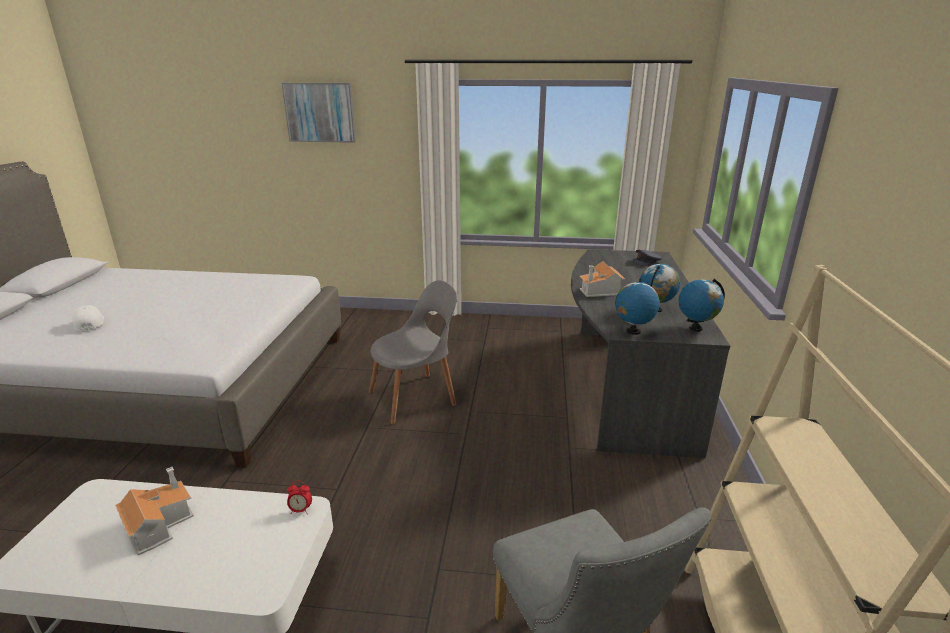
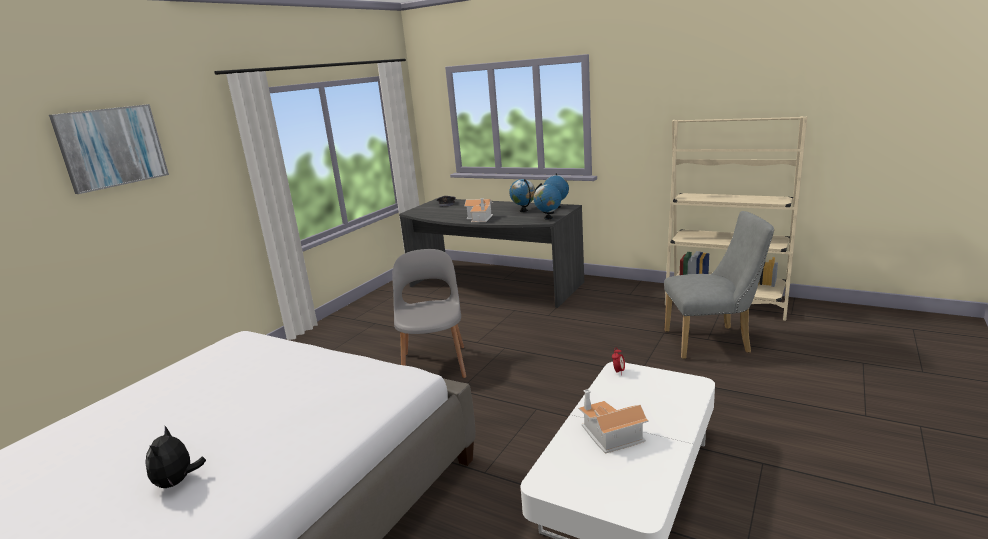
camera: 65 degrees left, 5 degrees down
(89, 323) = (177, 482): white cap -> plush toy

